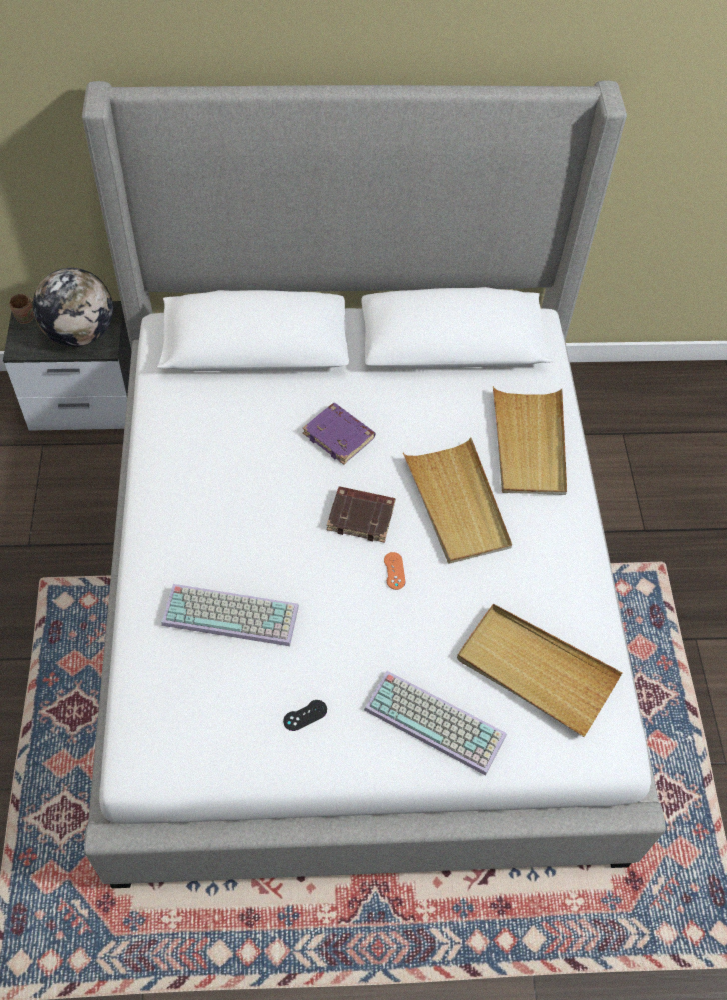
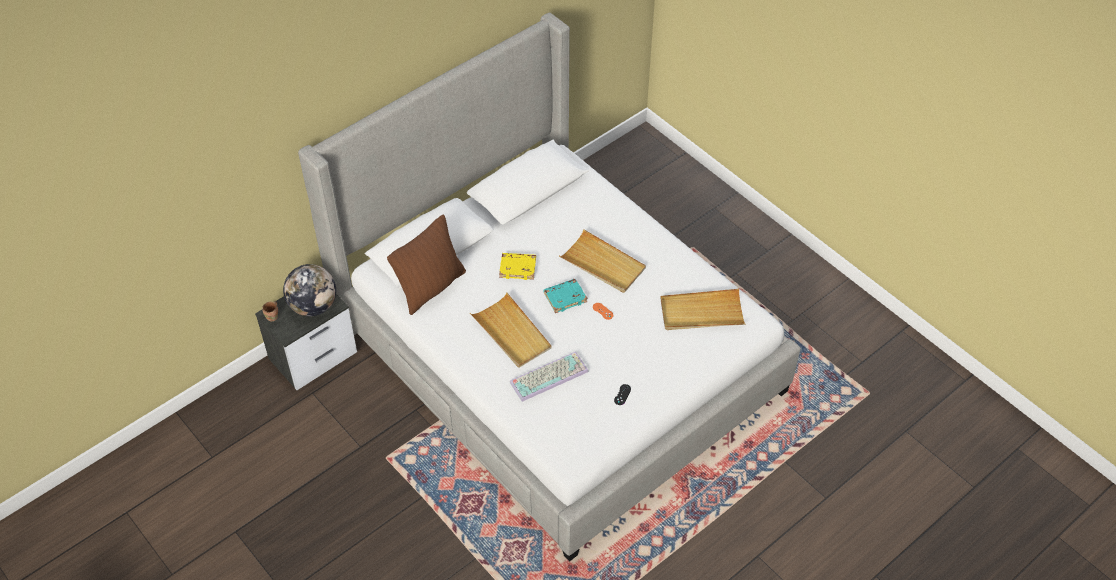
camera: 35 degrees left, 5 degrees down
(207, 392) = (431, 287): none -> brown pillow
(340, 436) = (518, 268): purple book -> yellow book
(362, 516) = (565, 297): brown book -> turquoise book
(437, 721) = (680, 359): keyboard -> none
(529, 444) = (610, 217): beige tray -> beige tray (511, 333)

